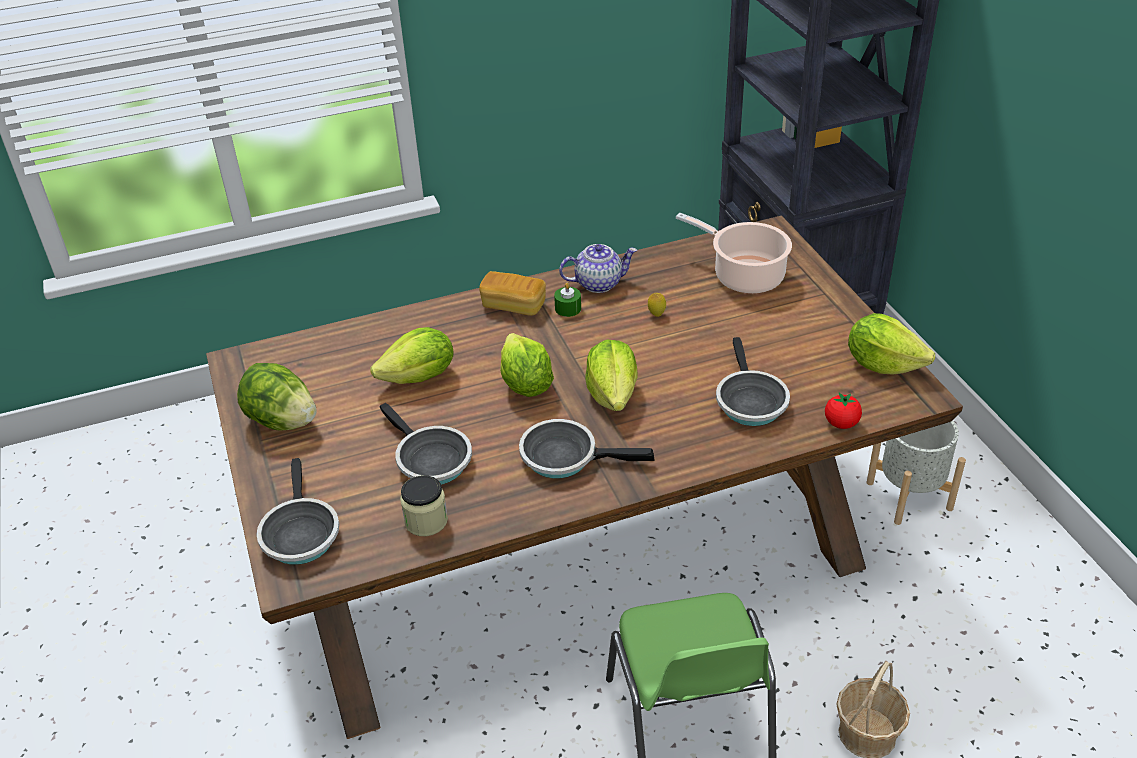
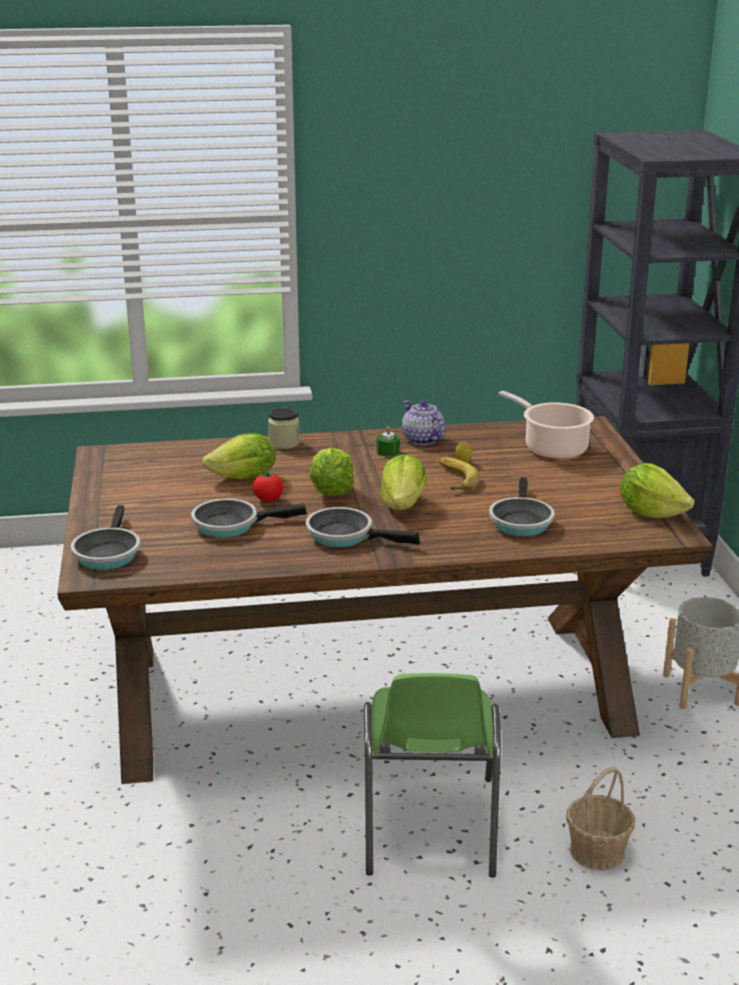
camera: 10 degrees right, 15 degrees down
(282, 421) = (121, 490): lettuce -> none
(426, 521) = (212, 558): jar -> jar (284, 443)
(430, 460) = (231, 525): frying pan -> frying pan turned 105 degrees clockwise
(513, 305) = (342, 445): bread -> none
(599, 283) = (422, 439): teapot -> teapot turned 120 degrees counterclockwise
(654, 343) = (453, 479): none -> banana
(841, 423) = (595, 543): tomato -> tomato (268, 499)

